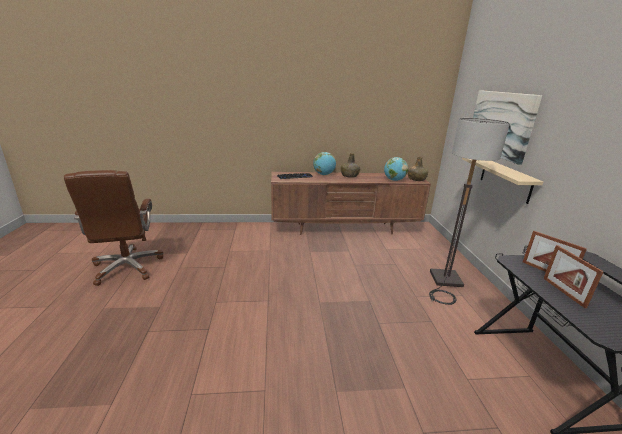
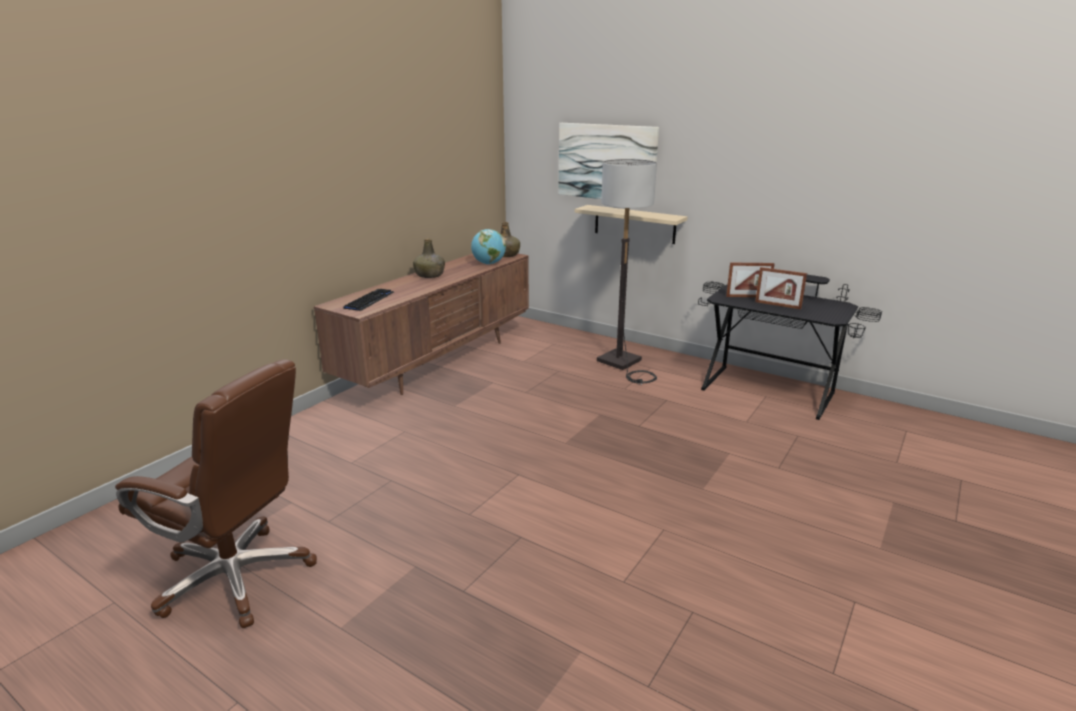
camera: 50 degrees left, 0 degrees up
(324, 174) = (397, 285): globe -> none

